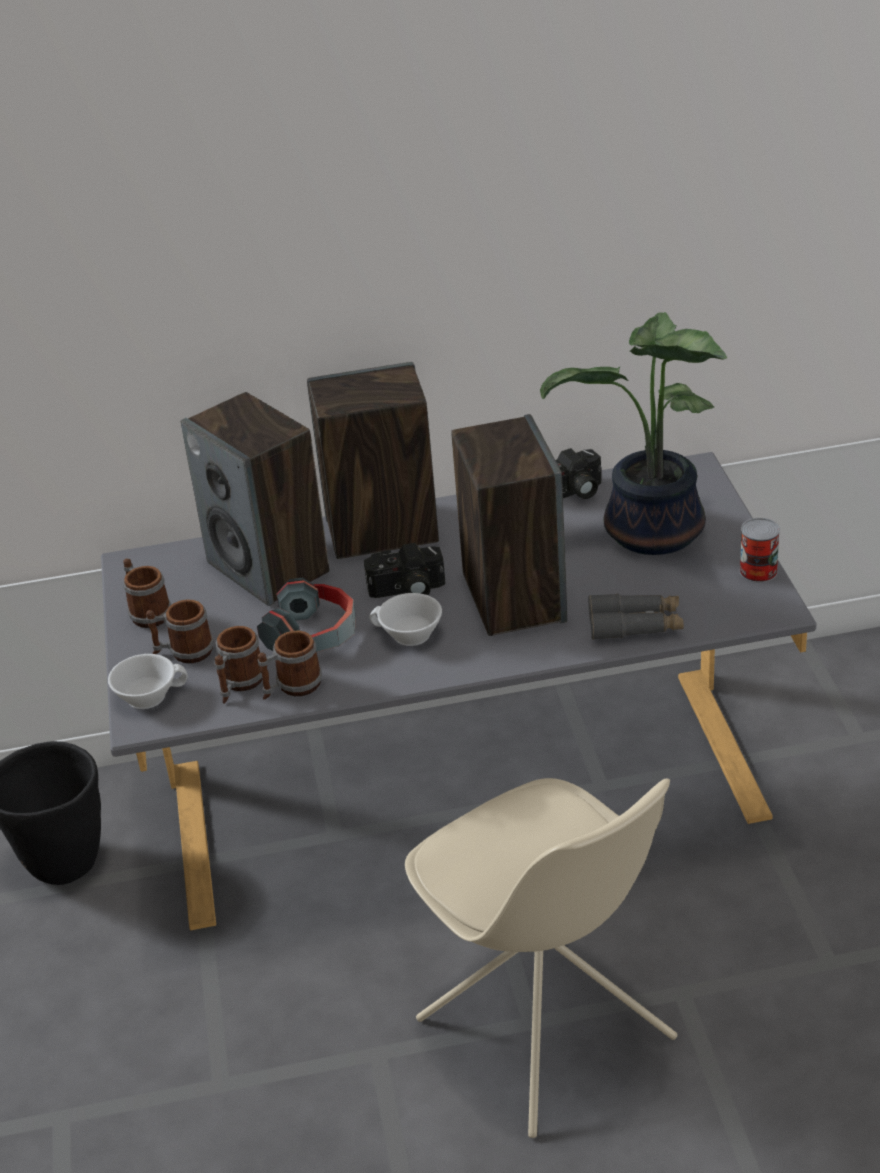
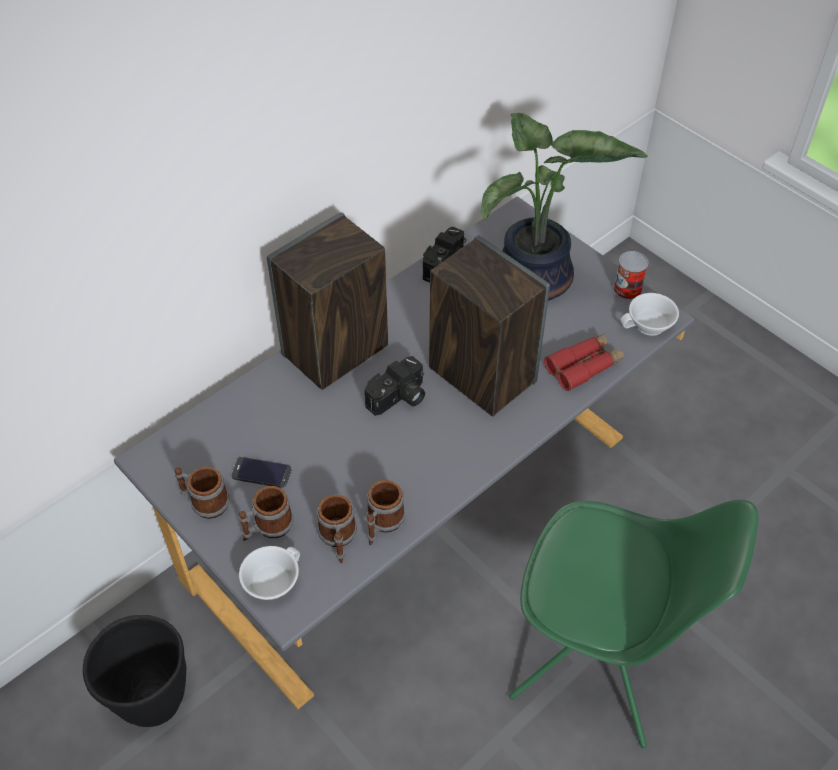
camera: 35 degrees left, 15 degrees up
(219, 607) = (261, 472): none -> phone
(269, 568) = (273, 418): speaker -> none
(313, 634) = (359, 467): headphones -> none
(408, 635) = (432, 439): white cup -> white cup (649, 326)
(548, 1032) = (598, 664): beige chair -> green chair
(635, 625) = (584, 366): grey binoculars -> red binoculars

